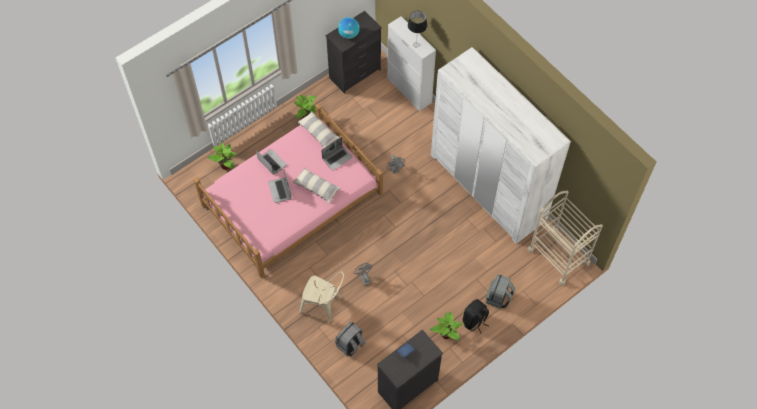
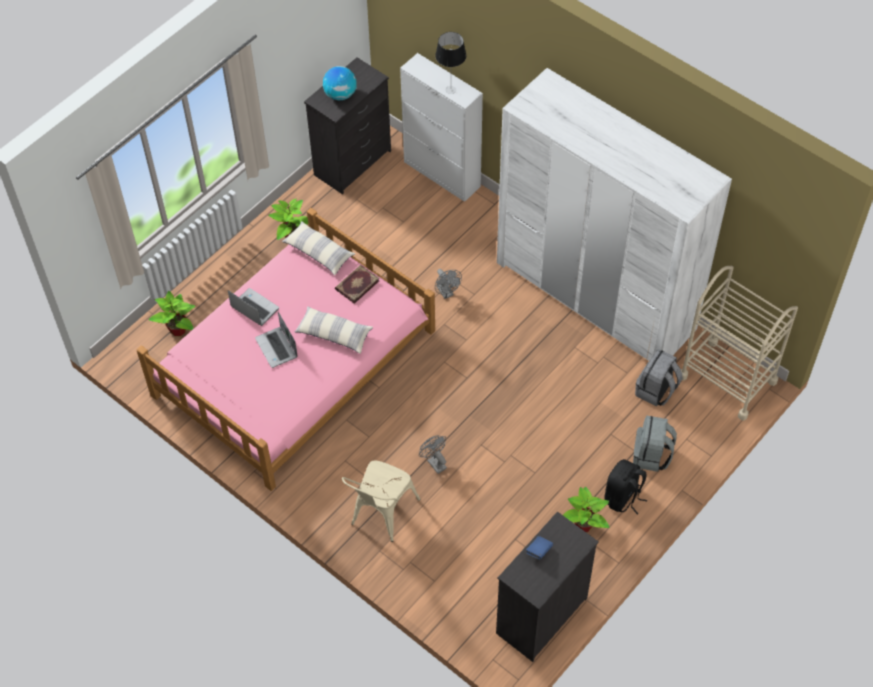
camera: 10 degrees left, 5 degrees down
(324, 305) = (381, 515): beige chair -> beige chair turned 105 degrees clockwise
(337, 158) = (356, 284): laptop -> book
(350, 345) = (436, 568): grey backpack -> grey backpack (656, 391)

